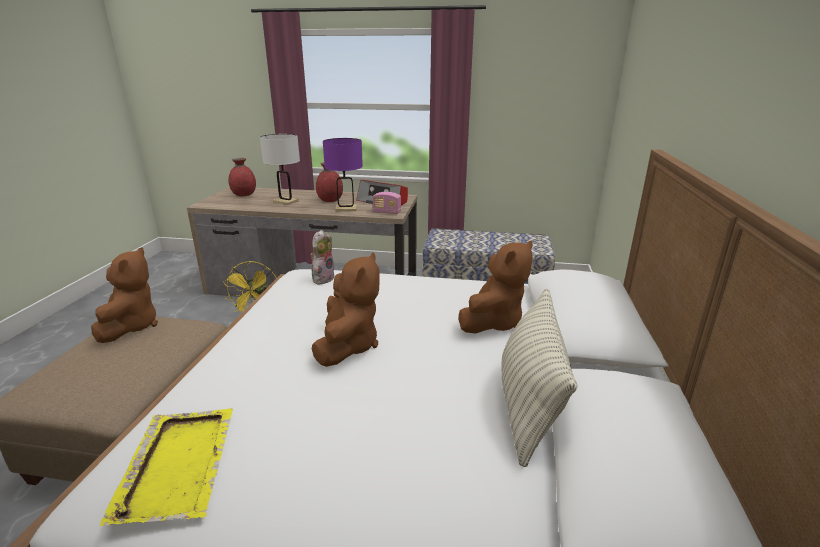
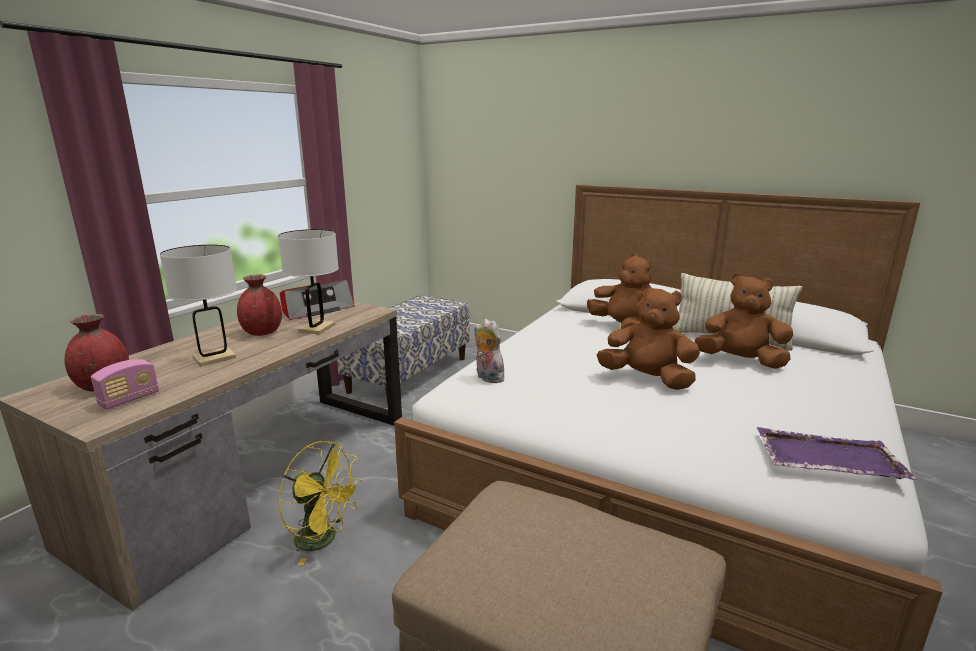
camera: 70 degrees left, 5 degrees down
(131, 326) = (474, 557): brown plush toy -> brown plush toy (740, 361)
(178, 464) = (827, 457): yellow tray -> purple tray
(346, 209) = (317, 328): purple table lamp -> white table lamp
(387, 212) = (364, 313): radio -> radio (129, 399)

